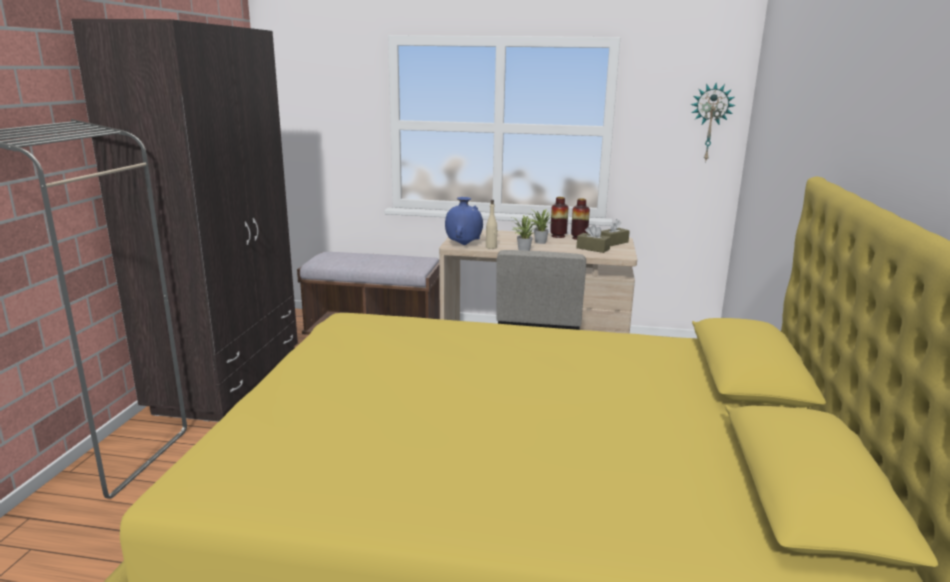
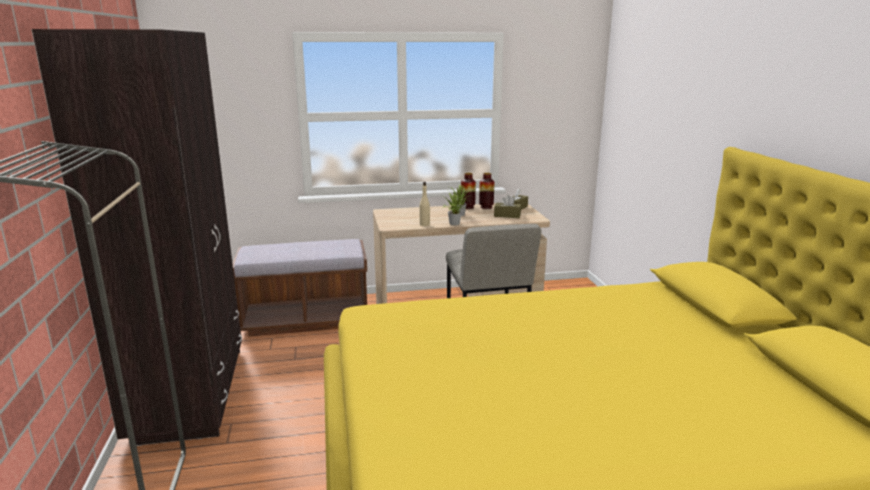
camera: 20 degrees left, 0 degrees up
(463, 244) = (398, 225): blue vase -> none
(710, 122) = (575, 101): wall clock -> none

